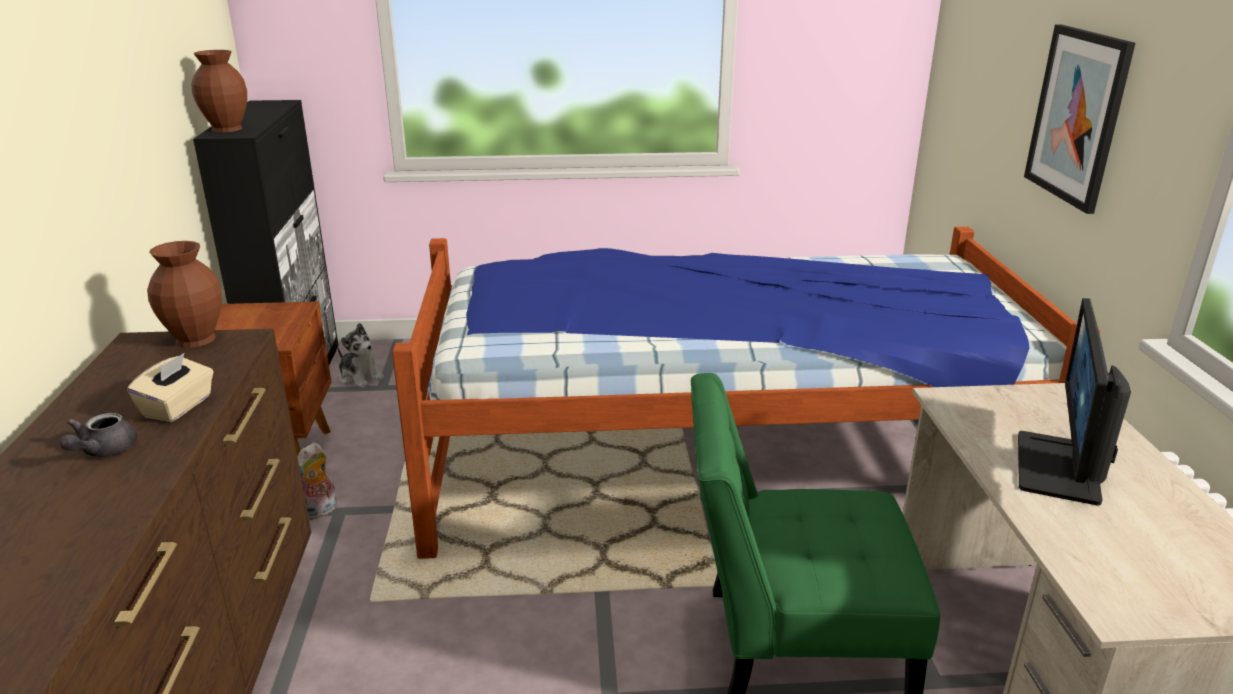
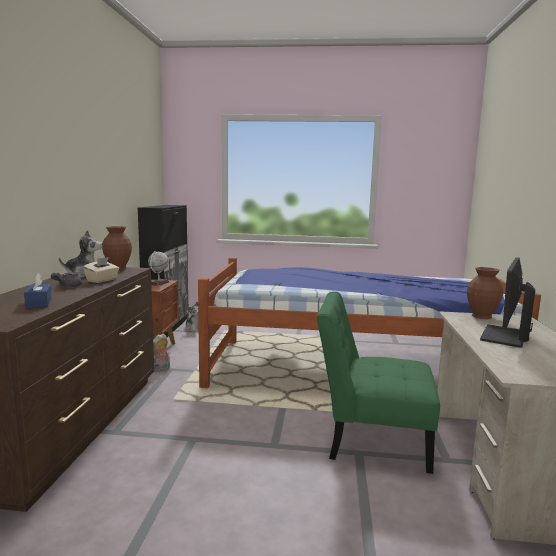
camera: 10 degrees right, 15 degrees down
(61, 547) = (39, 303): none -> blue tissue box
(124, 384) = (84, 275): none -> plush toy
(226, 128) = (152, 206): brown vase -> brown vase (481, 316)
(278, 318) = (158, 283): none -> globe
(1077, 116) = (528, 200): picture -> none

